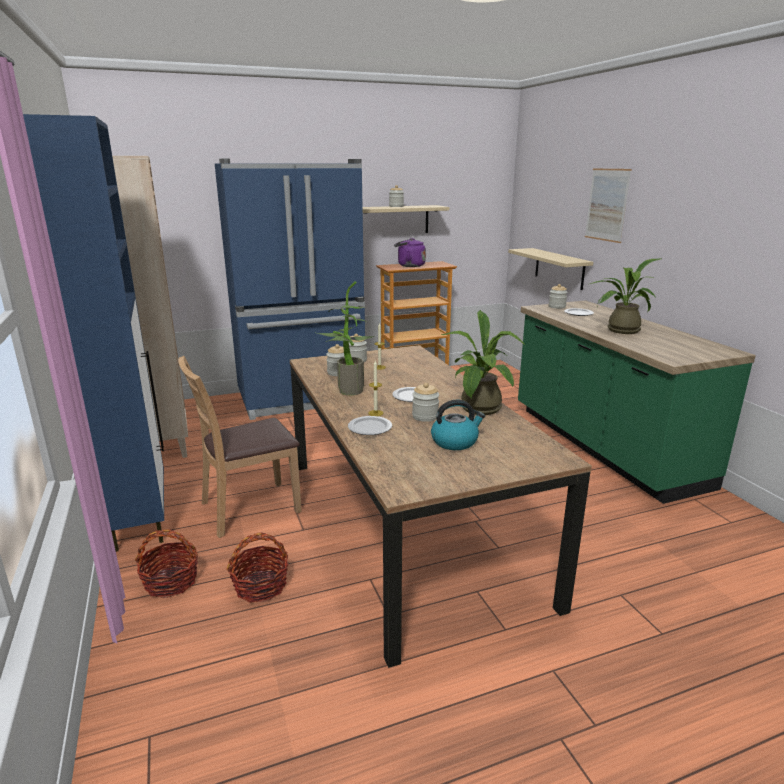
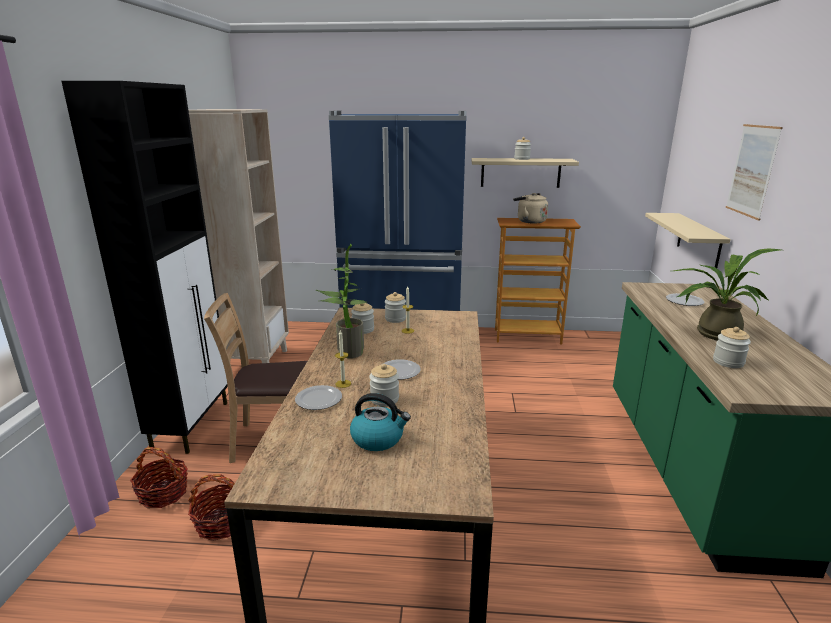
camera: 25 degrees right, 0 degrees up
(141, 517) = (192, 425): blue cabinet -> black cabinet
(409, 265) = (529, 221): purple kettle -> beige kettle
(479, 410) = (448, 405): potted plant -> none
(557, 307) = (666, 288): jar -> jar (728, 362)

